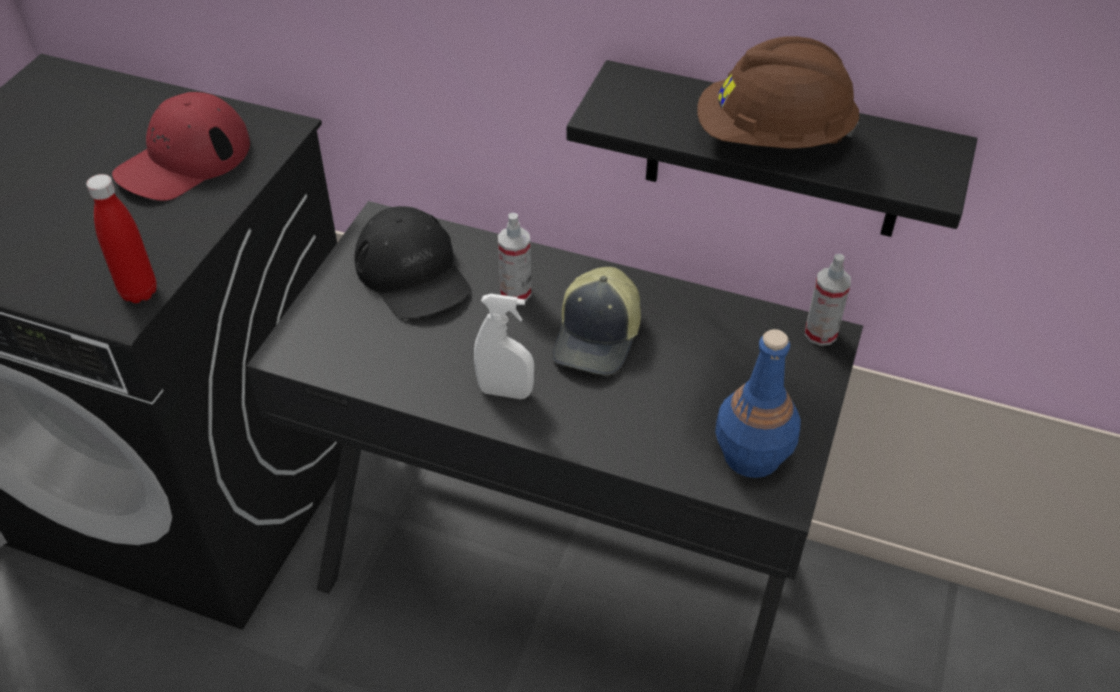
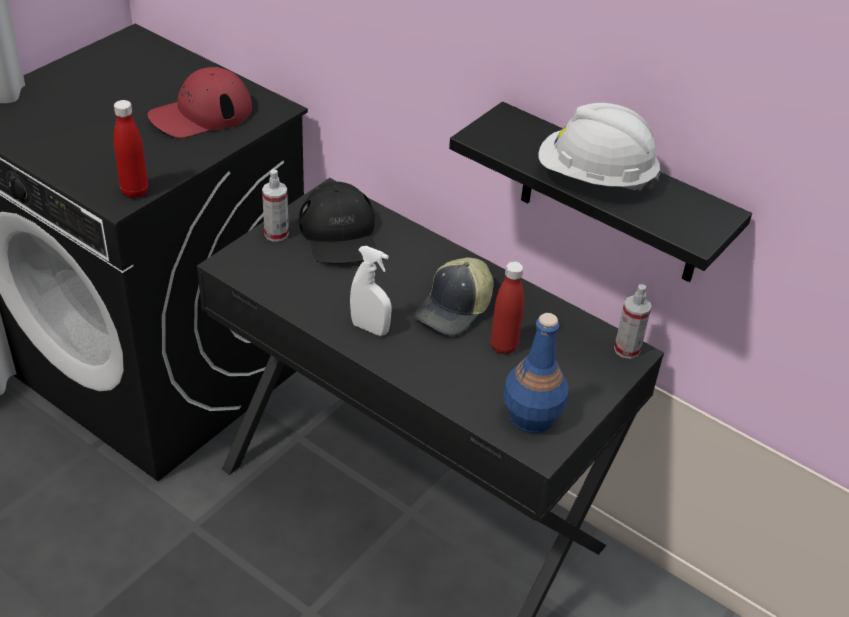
camera: 15 degrees right, 5 degrees down
(515, 292) = (408, 264): spray bottle -> spray bottle (276, 234)
(677, 371) = (503, 346): none -> red bottle
(772, 138) = (594, 179): brown hard hat -> white hard hat

